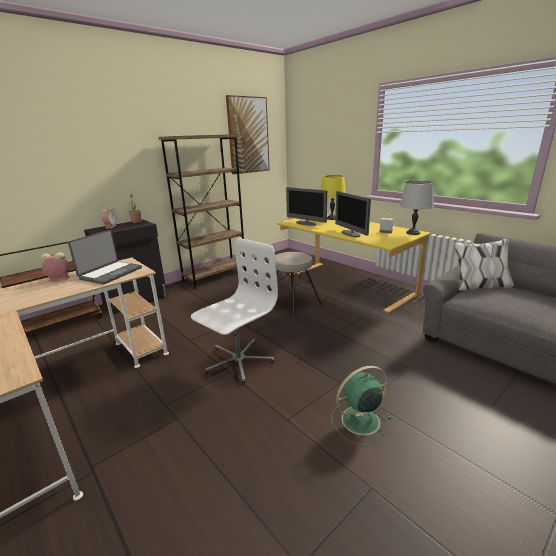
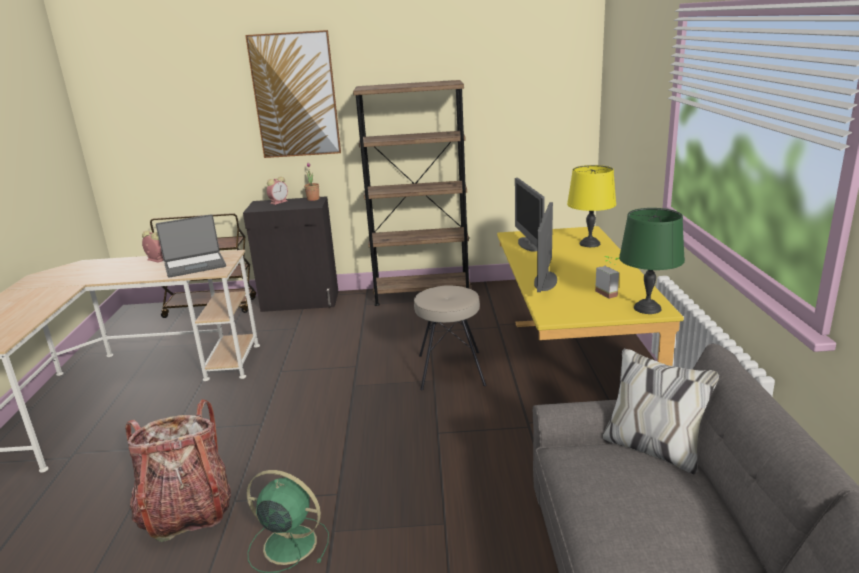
camera: 40 degrees right, 0 degrees up
(238, 361) = (285, 417): white office chair -> none
(248, 135) = (515, 78): picture -> picture (295, 95)
(267, 444) = (187, 512): none -> backpack
(413, 233) = (647, 308): grey table lamp -> green table lamp

